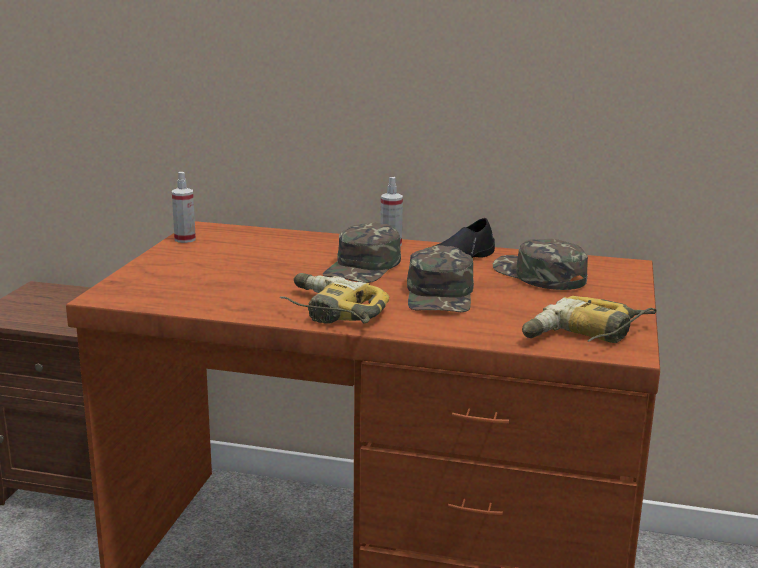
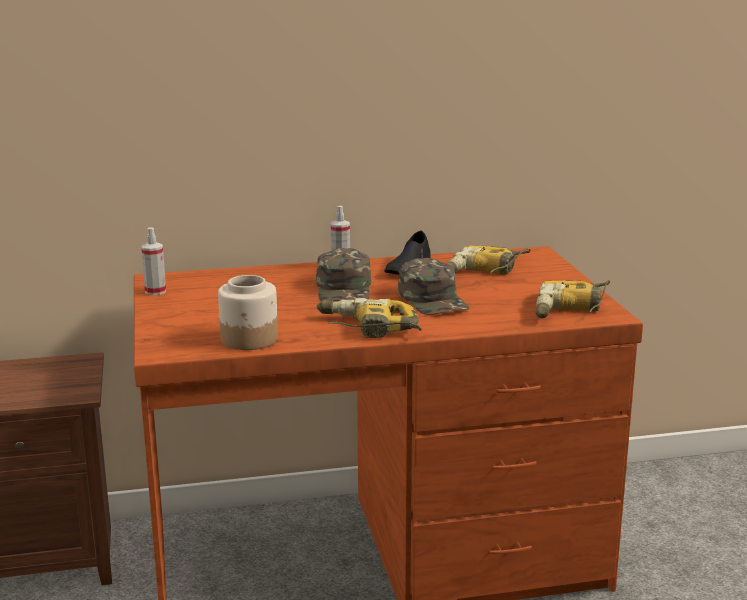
camera: 25 degrees left, 0 degrees up
(200, 300) = (249, 340): none -> jar
(538, 275) = (484, 271): green cap -> power drill

